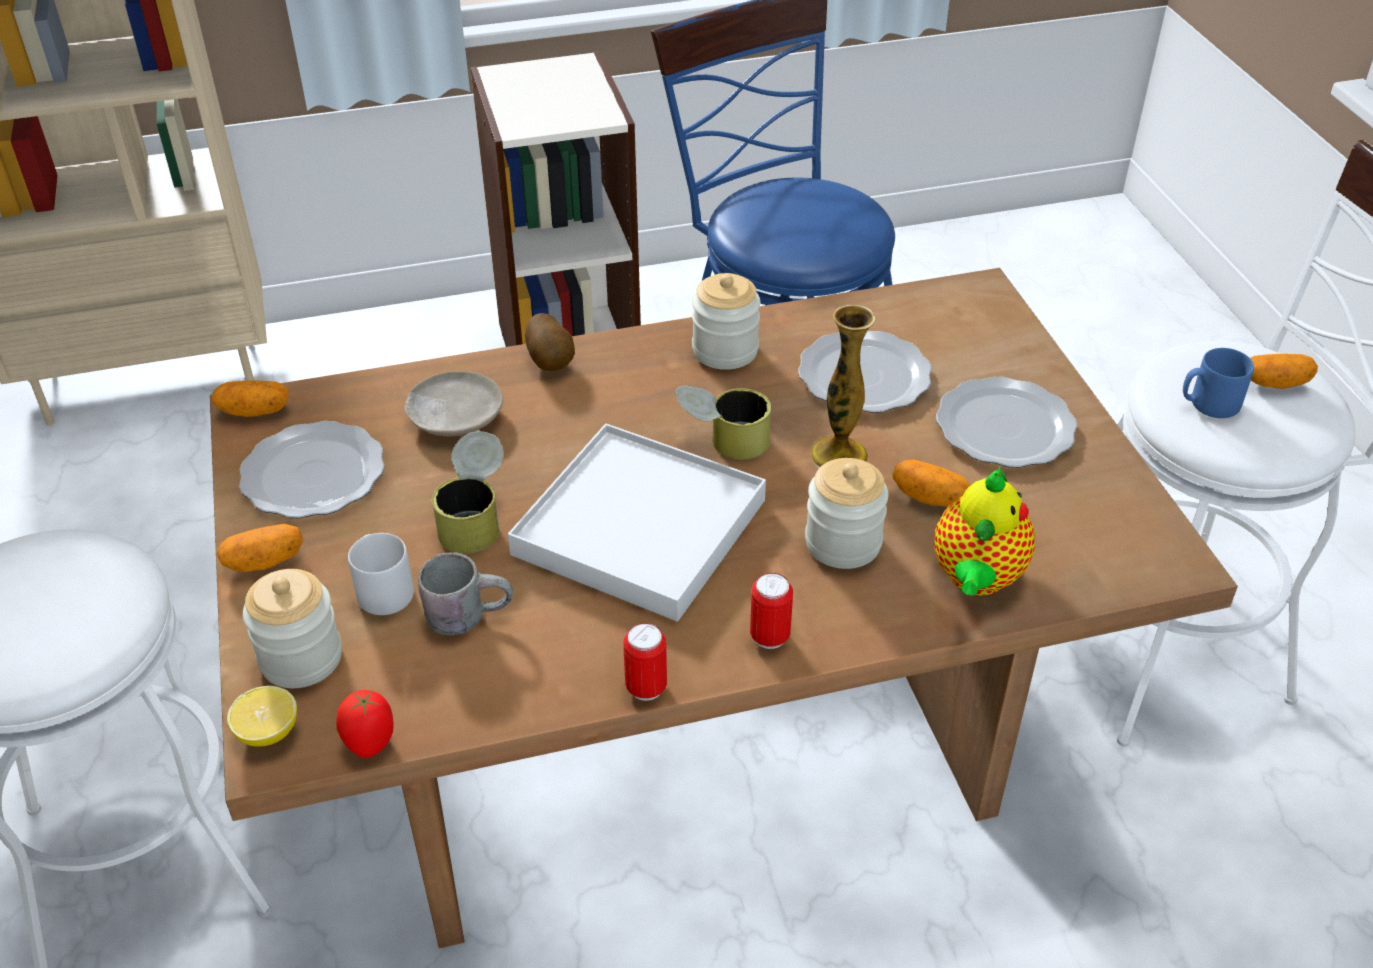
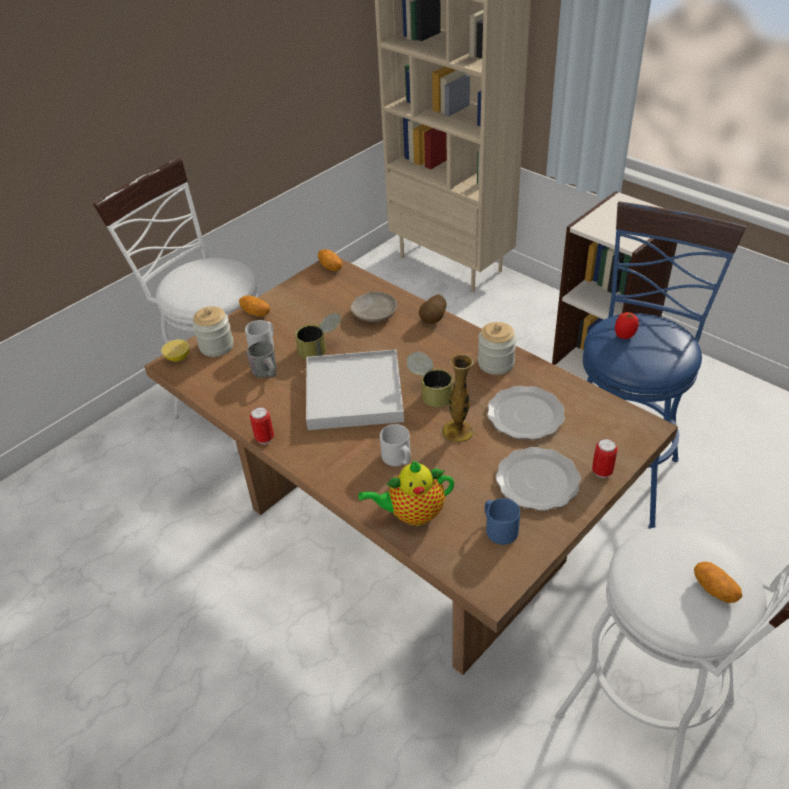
camera: 60 degrees right, 0 degrees up
(311, 474) = (309, 298): plate -> none
(370, 742) = (189, 383): tomato -> tomato (625, 335)
(769, 637) = (320, 461): can -> can (602, 471)
(843, 543) = (398, 458): jar -> grey mug
(929, 497) = (456, 475): potato -> none
(1208, 404) = (658, 563): blue mug -> blue mug (499, 529)

